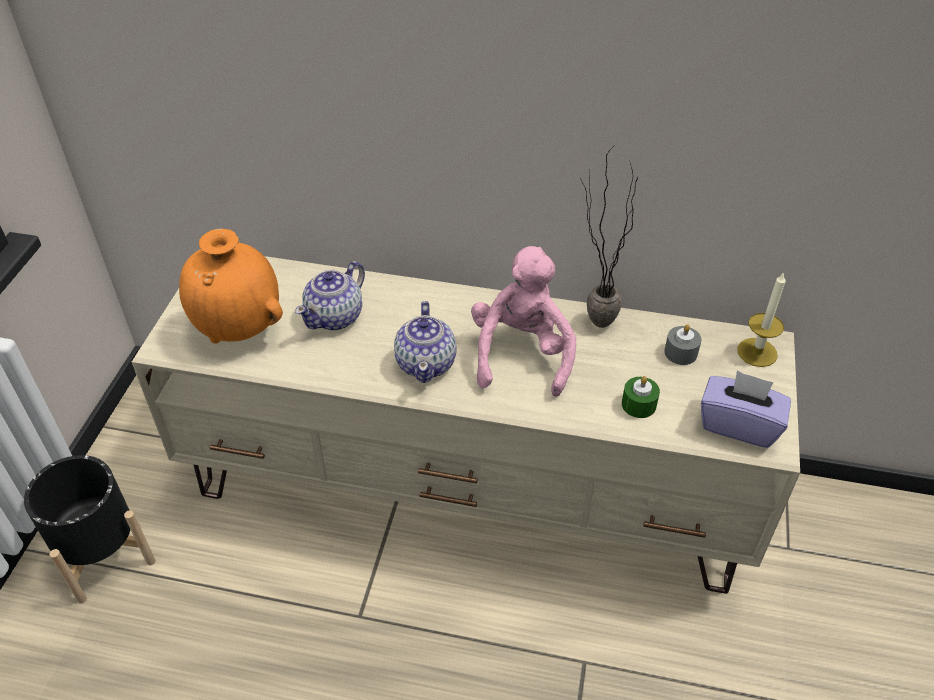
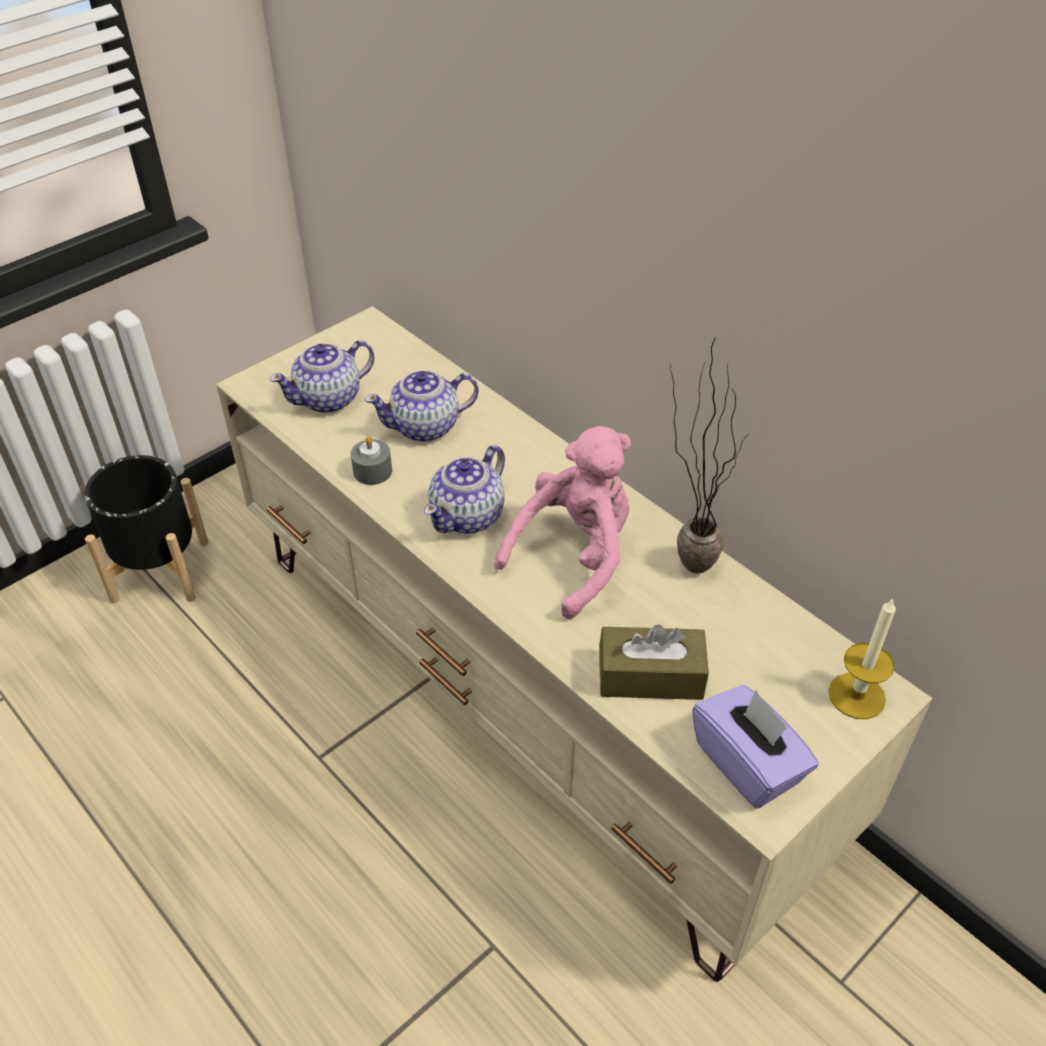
camera: 35 degrees right, 0 degrees up
(240, 330) = (329, 399): orange vase -> teapot
(638, 404) = (650, 676): green candle -> brown tissue box
(680, 353) = (758, 646): grey candle -> grey candle (372, 471)

